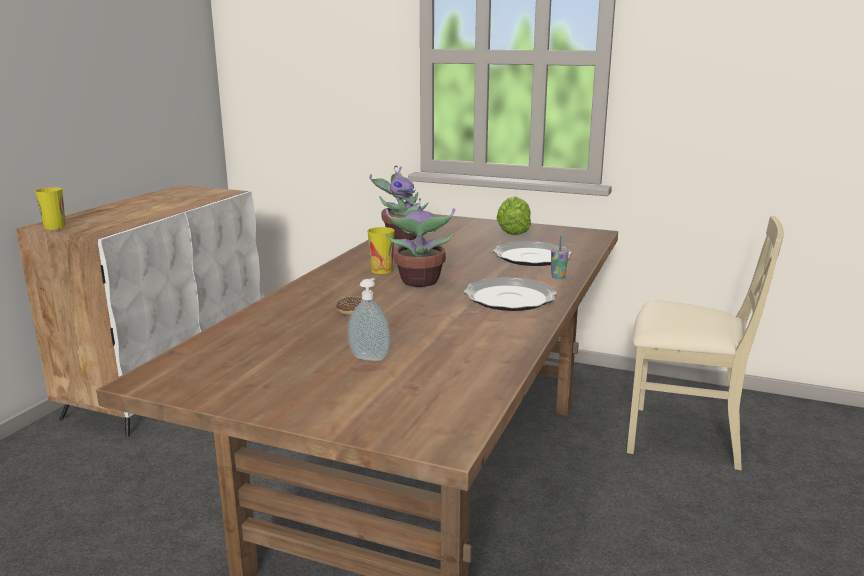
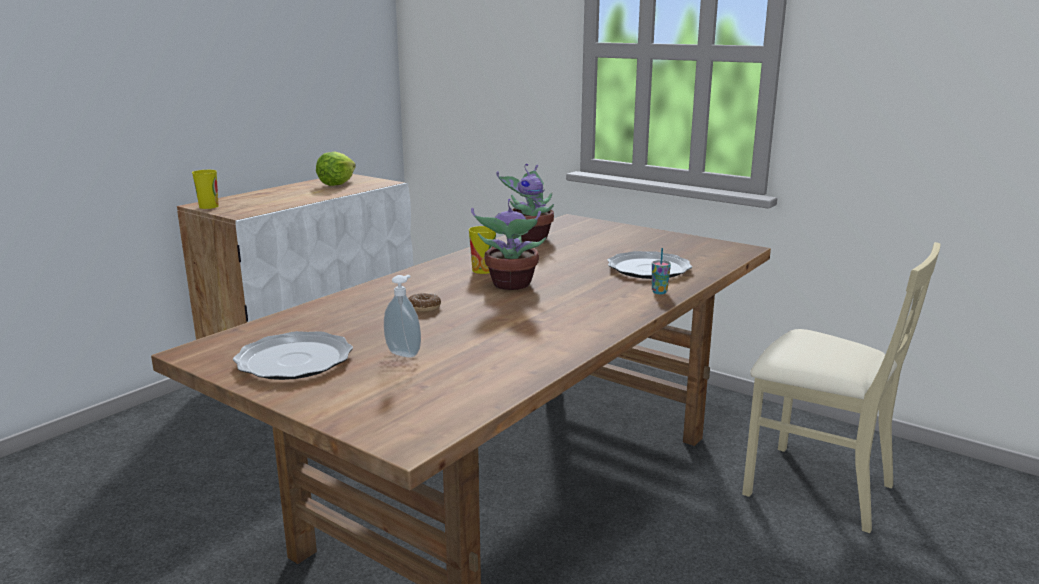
camera: 15 degrees right, 0 degrees up
(509, 298) = (588, 309): plate -> plate (293, 360)
(513, 231) = (651, 240): lettuce -> lettuce (337, 183)

